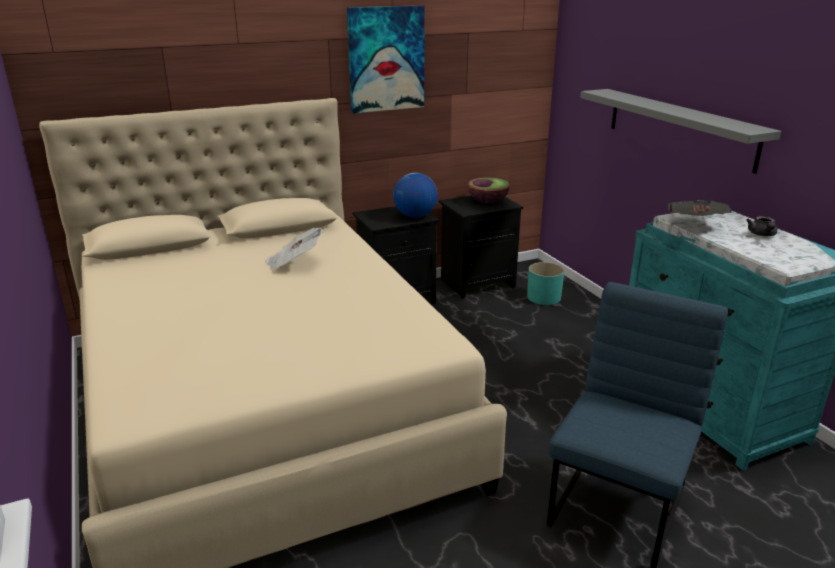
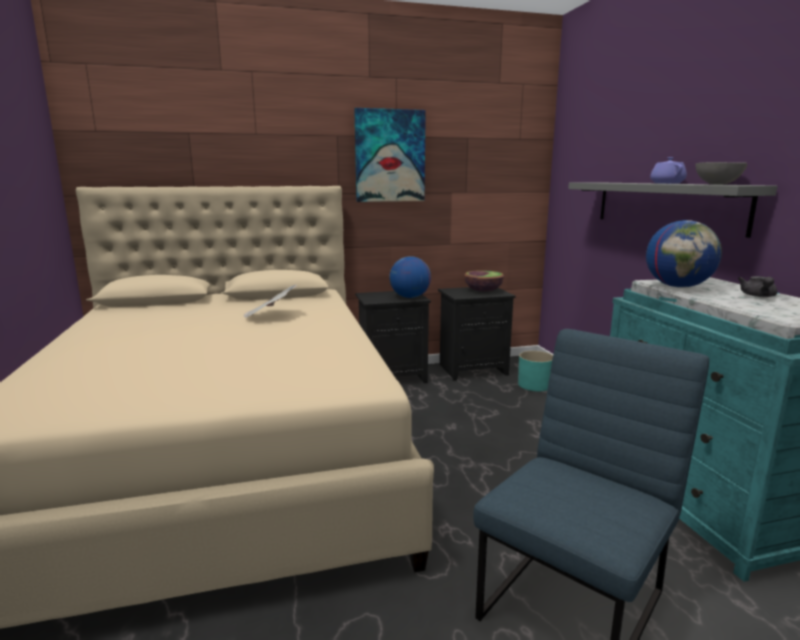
camera: 10 degrees right, 10 degrees down
(682, 111) = (666, 183): none -> purple teapot
(695, 224) = (678, 286): newspaper -> globe
(729, 124) = (716, 184): none -> grey bowl

